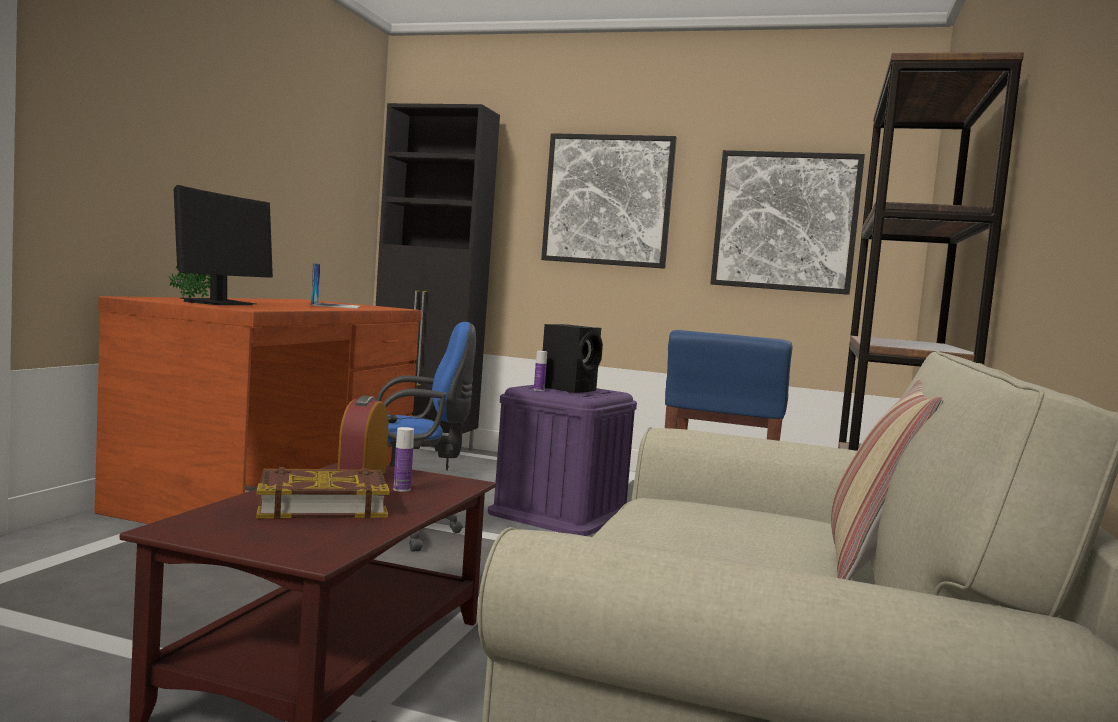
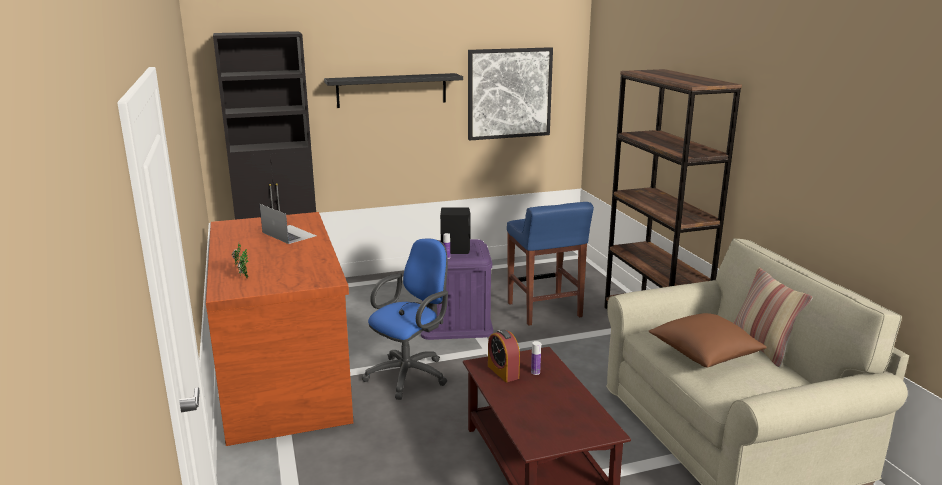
camera: 35 degrees left, 15 degrees up
(219, 303) = (279, 276): monitor -> none
(322, 504) = (537, 400): book -> none
(608, 200) = (392, 90): picture -> black shelf
(698, 530) = (703, 354): none -> brown pillow

